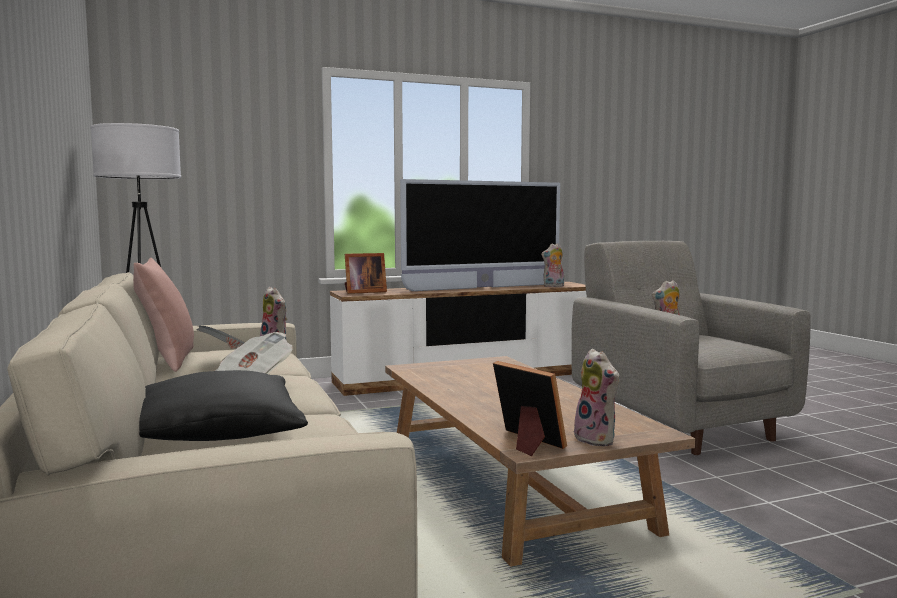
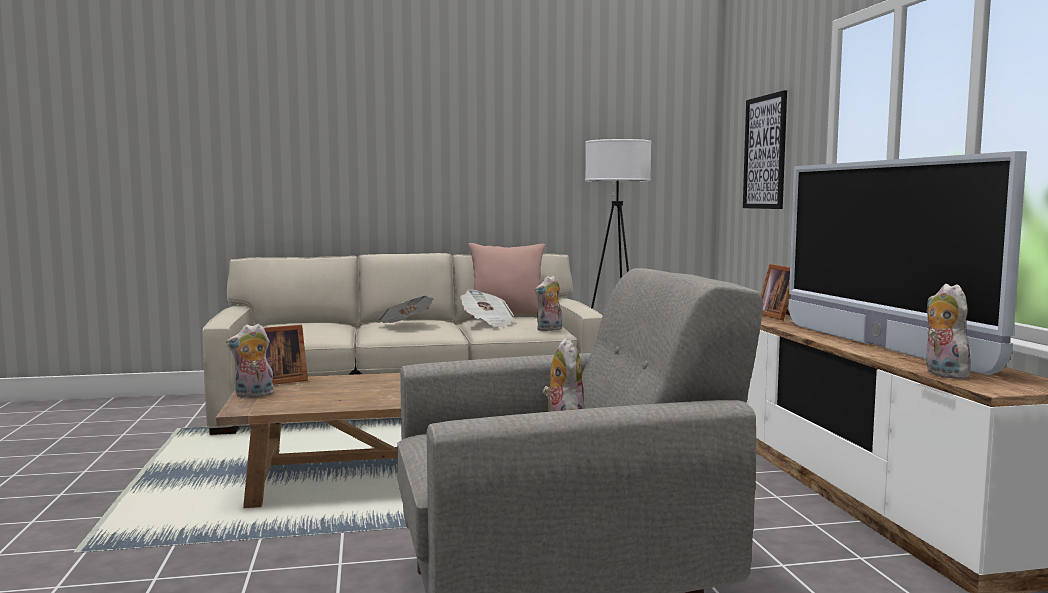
camera: 100 degrees right, 0 degrees up
(214, 434) = (311, 325): black pillow -> none
(217, 158) = (765, 152): none -> picture

